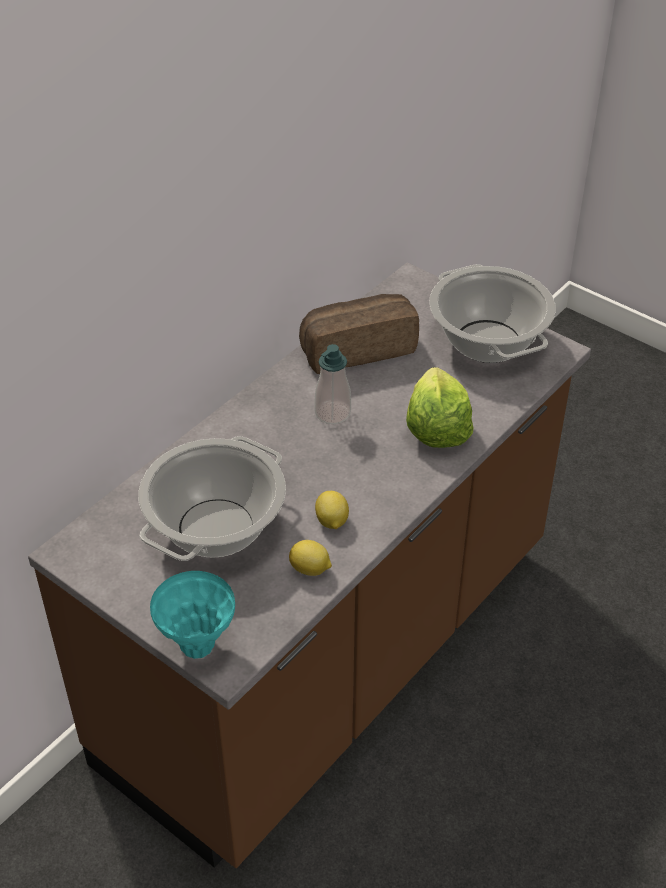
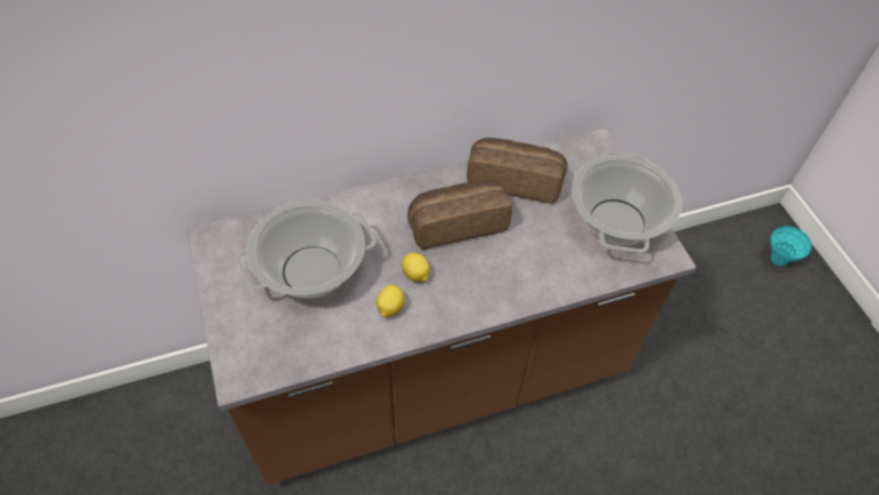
camera: 30 degrees right, 10 degrees up
(198, 646) = (231, 354): turquoise vase -> turquoise vase (778, 260)
(310, 569) = (347, 338): lemon -> lemon (416, 275)
(332, 413) = (457, 223): soap dispenser -> bread
(436, 428) = (522, 273): lettuce -> none

